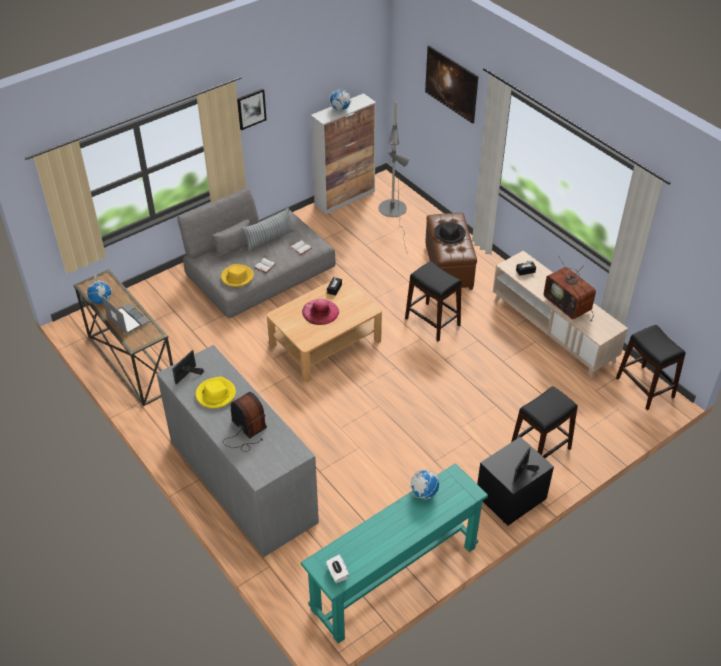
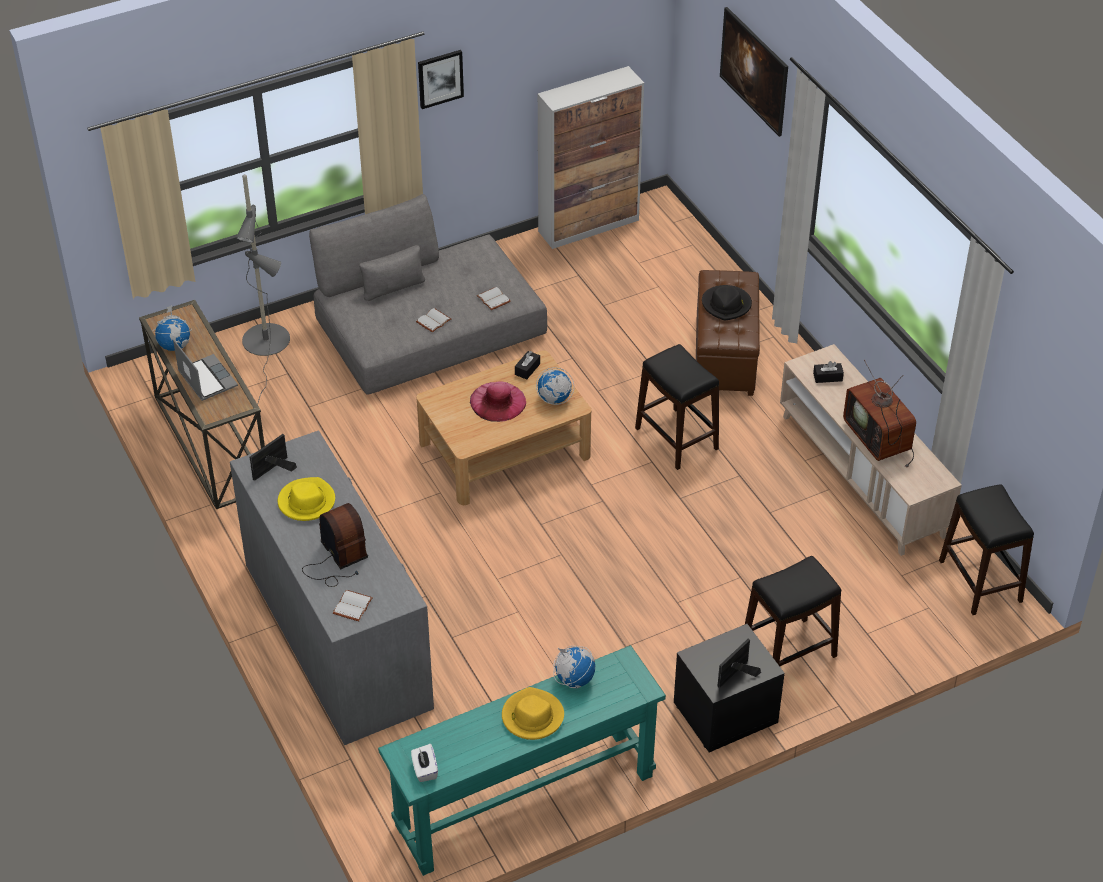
camera: 10 degrees right, 0 degrees up
(237, 277) = (387, 333): yellow hat -> yellow hat (532, 716)
(263, 463) = (352, 605): none -> white book
(269, 239) = (448, 280): pillow -> none
(340, 109) = (585, 89): globe -> globe (554, 399)
(394, 212) = (661, 258): grey floor lamp -> grey floor lamp (265, 347)

